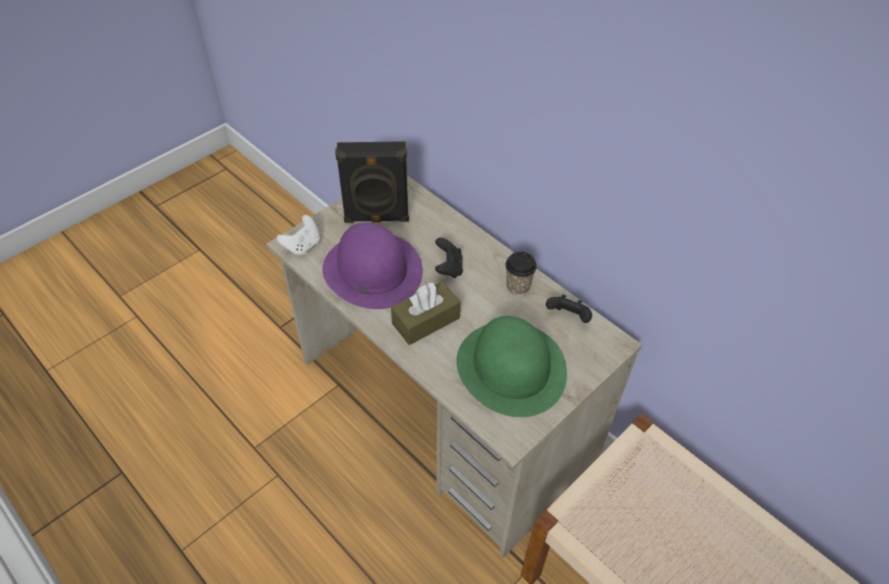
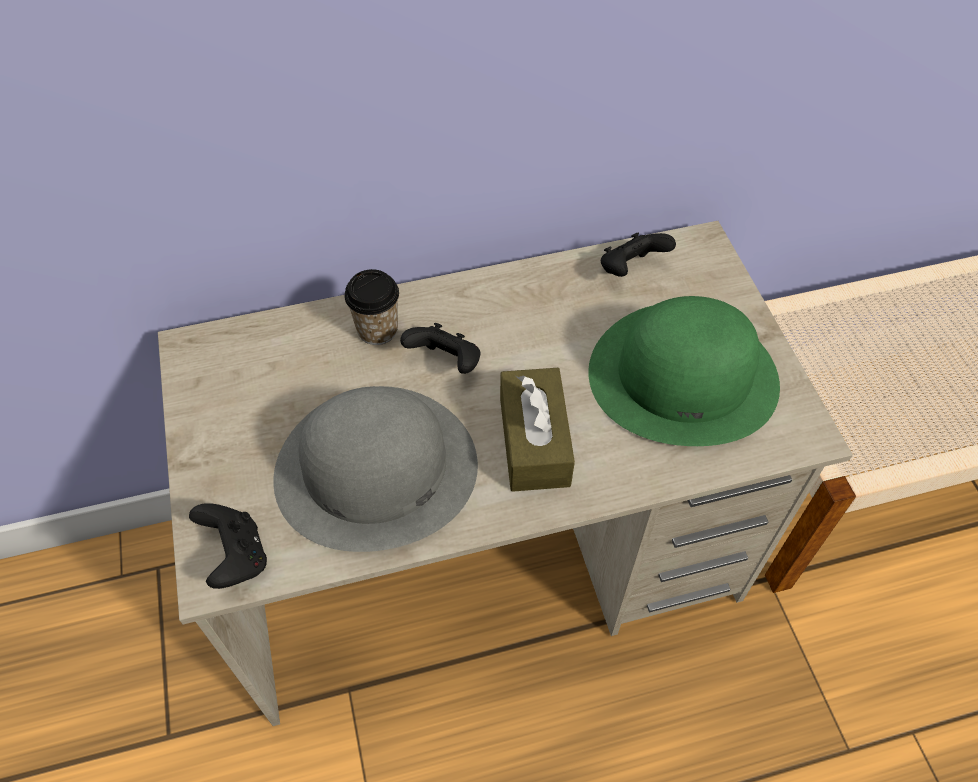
camera: 60 degrees left, 5 degrees up
(302, 246) = (236, 557): white game controller -> black game controller
(372, 270) = (375, 469): purple hat -> grey hat
(376, 218) = (262, 411): black speaker -> none
(518, 286) = (539, 296): cup -> cup (377, 330)

